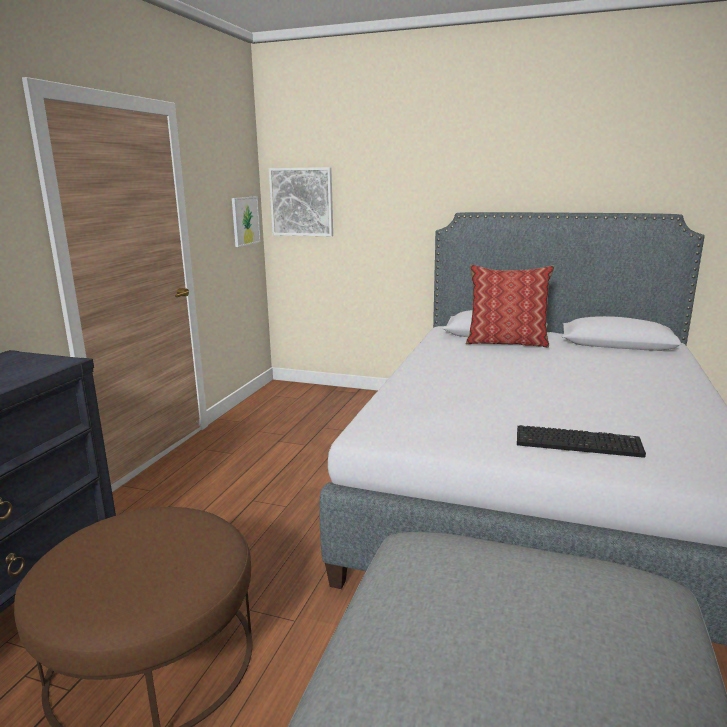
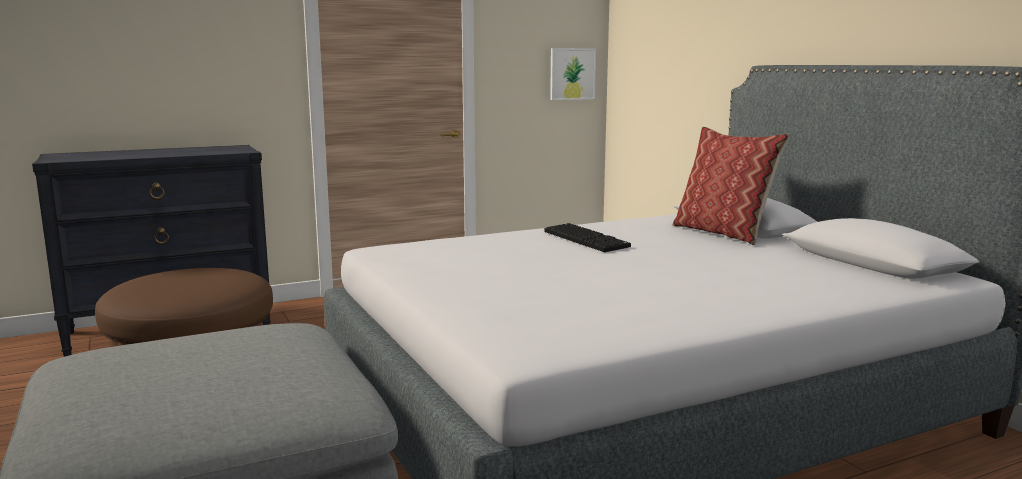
camera: 45 degrees right, 5 degrees down
(302, 202) = (635, 55): picture -> none
(579, 442) = (488, 294): keyboard -> keyboard (587, 239)

